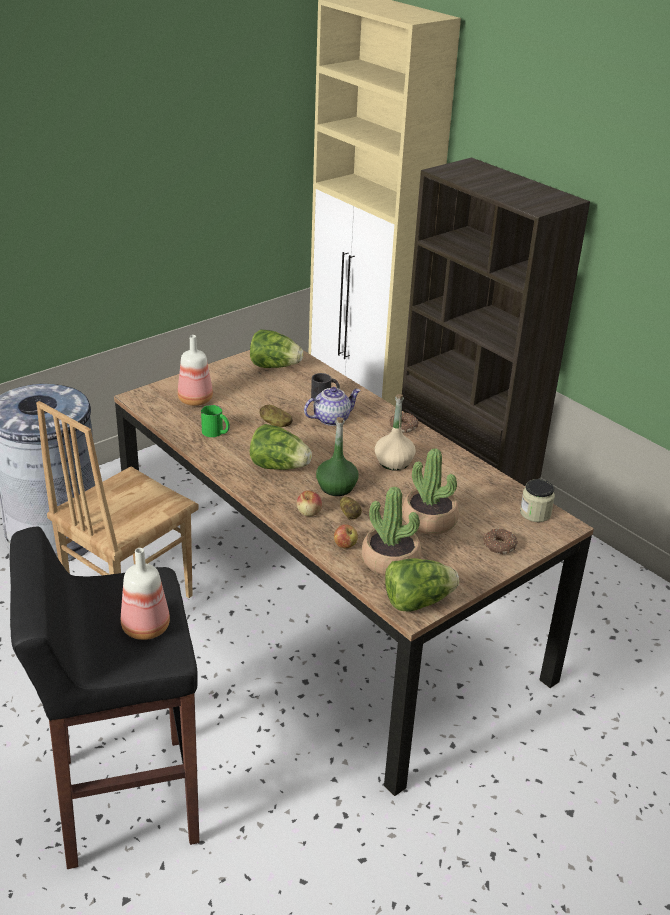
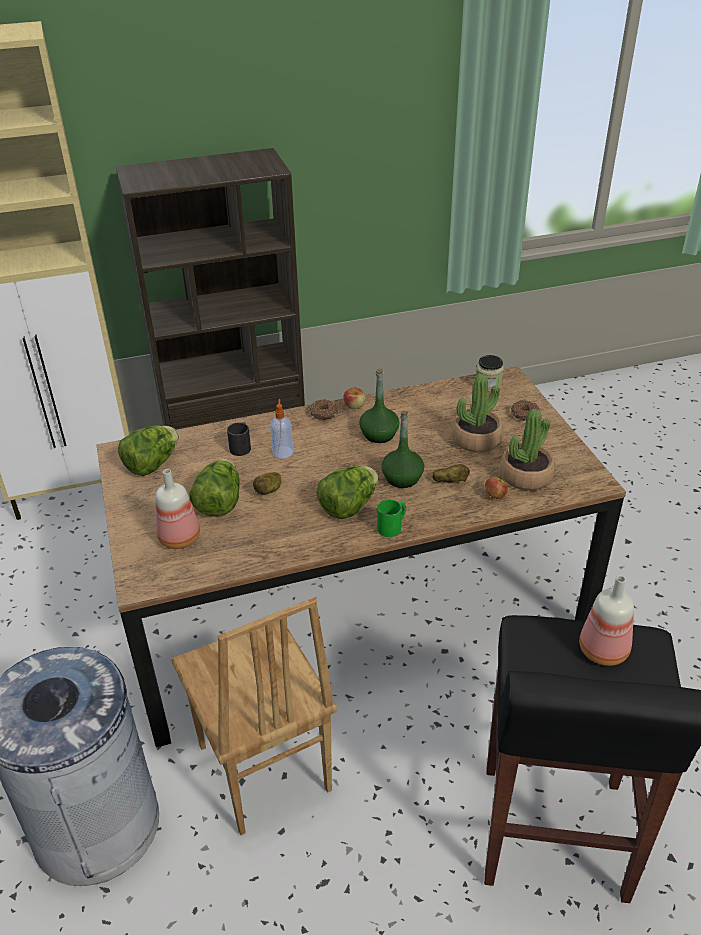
camera: 65 degrees left, 5 degrees up
(216, 432) = (258, 536): green mug -> green mug (392, 526)
(309, 512) = (435, 505): apple -> apple (354, 406)
(331, 419) = (283, 452): teapot -> soap dispenser
(393, 462) = (379, 434): beige bottle -> green bottle
(417, 602) = (585, 476): lettuce -> lettuce (219, 502)

